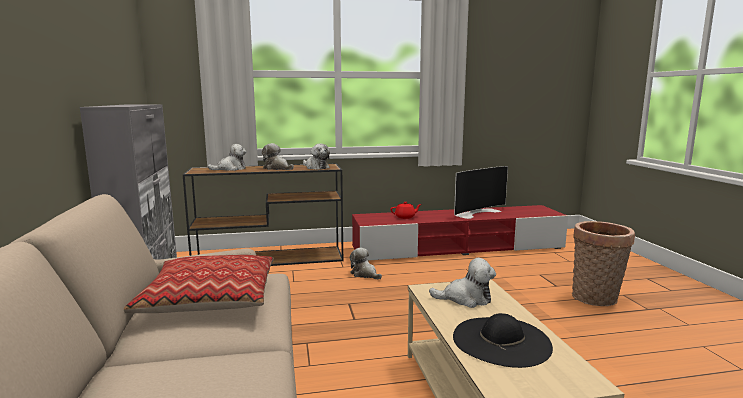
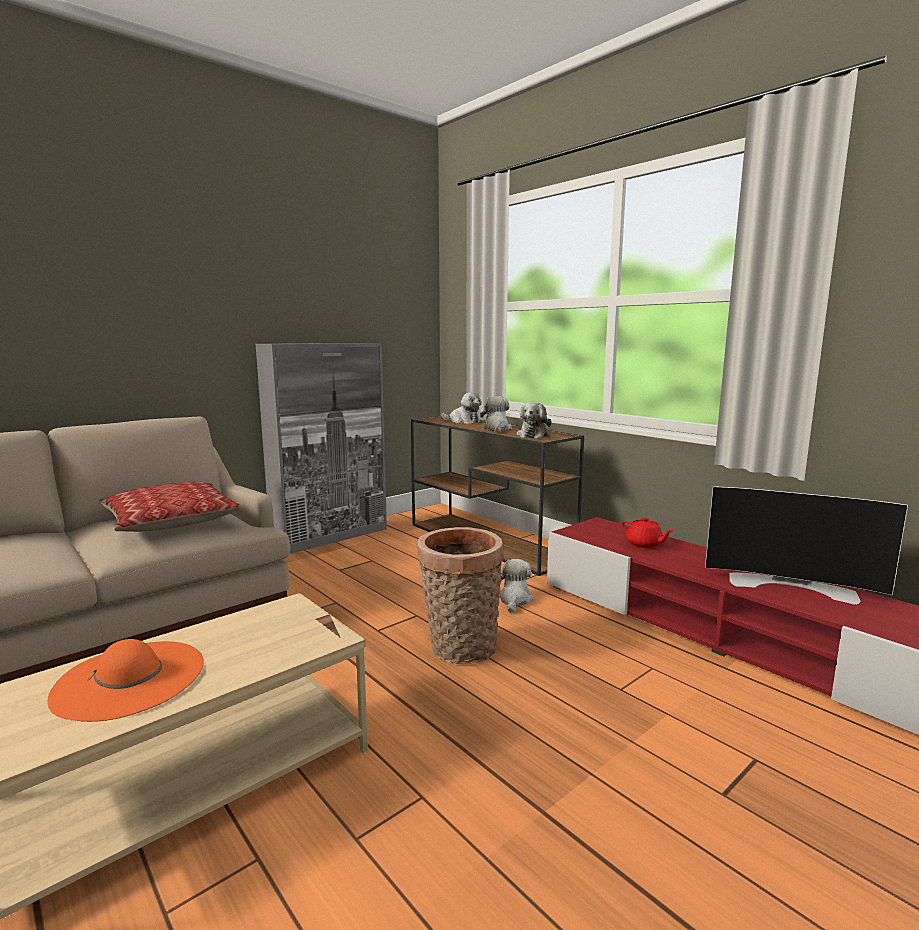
camera: 60 degrees right, 0 degrees up
(465, 299) = (267, 634): plush toy -> none
(501, 340) = (130, 678): black hat -> orange hat
(596, 299) = (728, 876): basket -> basket (460, 649)

